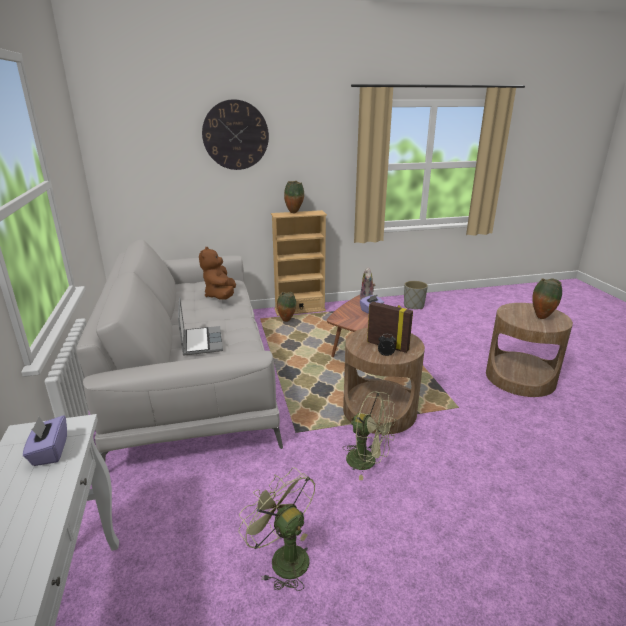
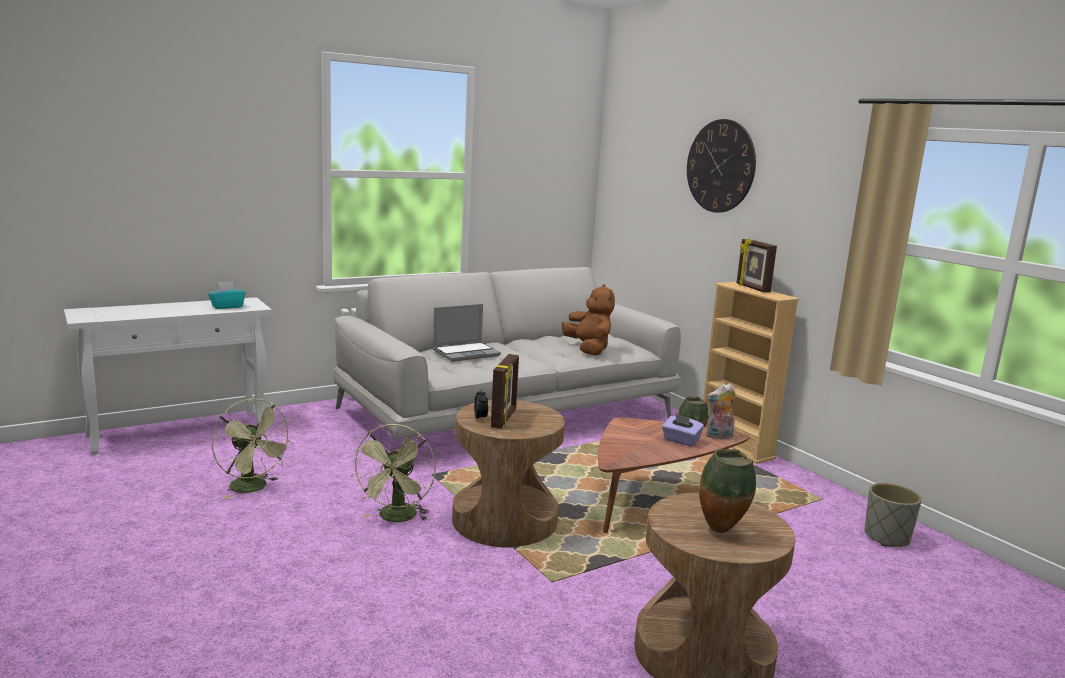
camera: 70 degrees right, 10 degrees down
(49, 452) = (227, 306): purple tissue box -> turquoise tissue box
(220, 296) = (588, 349): brown plush toy -> brown plush toy turned 90 degrees clockwise
(283, 557) = (253, 488): green fan -> green fan turned 105 degrees clockwise
(294, 213) = (752, 288): vase -> picture frame

